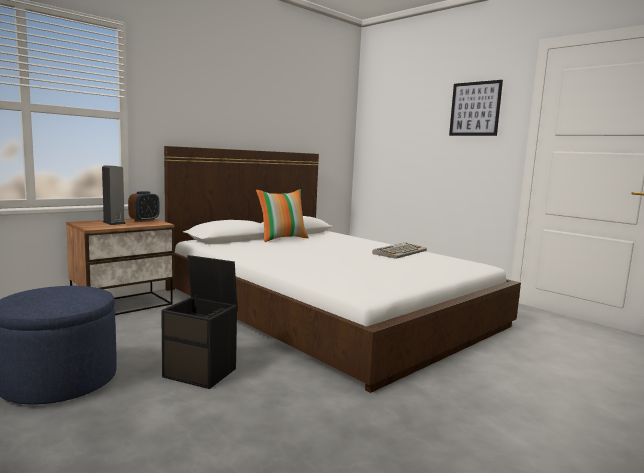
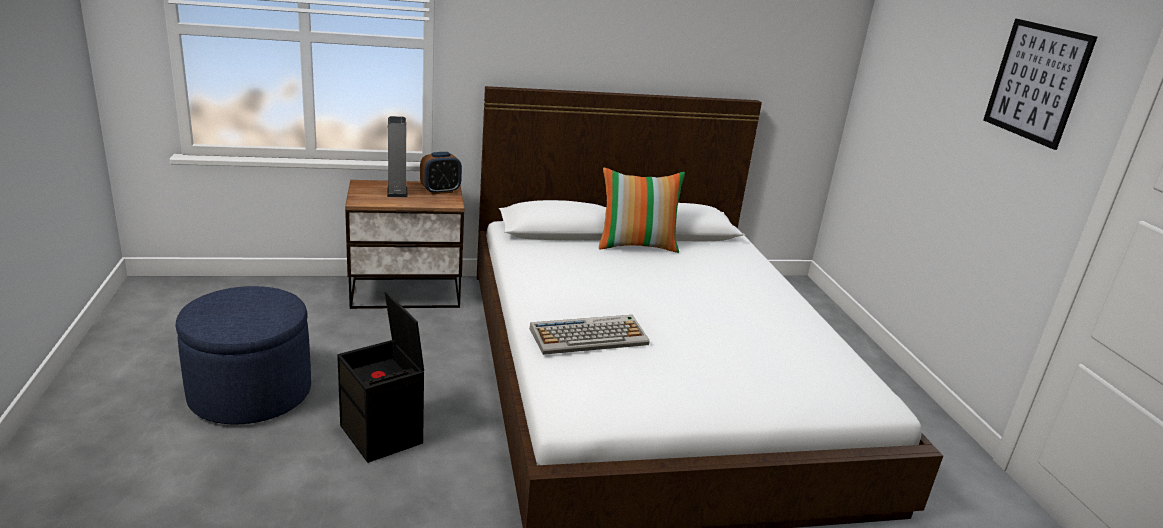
camera: 30 degrees right, 15 degrees up
(400, 252) = (780, 326): keyboard -> keyboard (589, 336)

